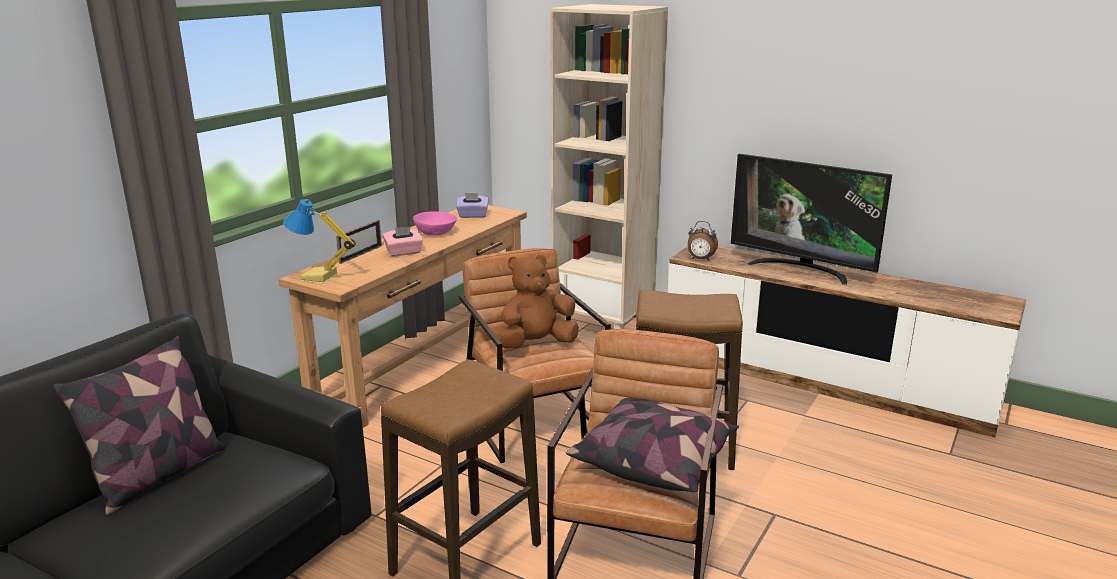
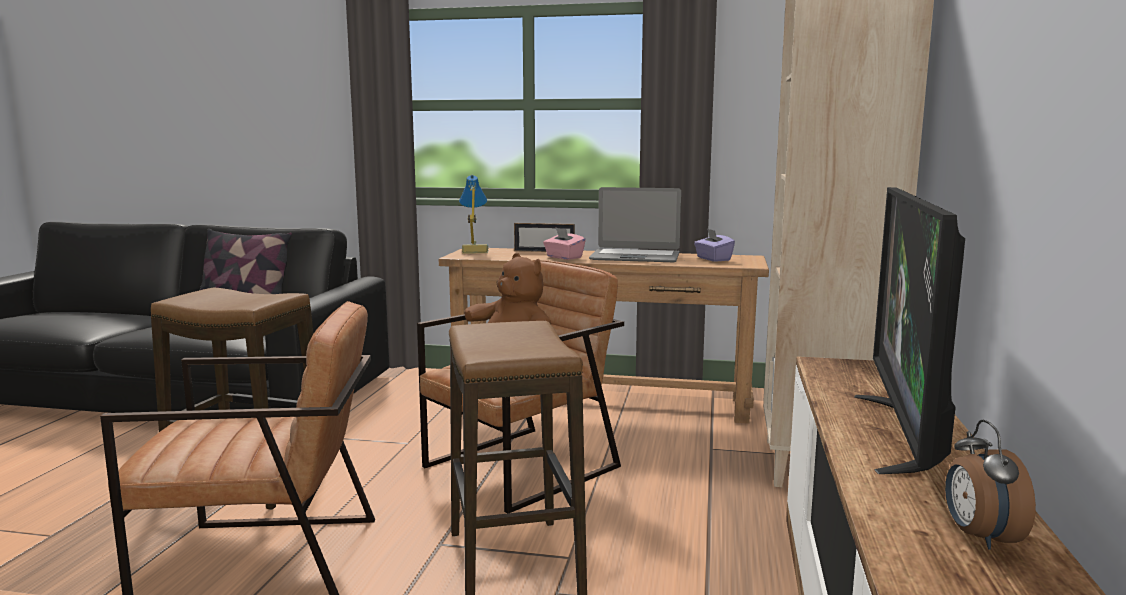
camera: 70 degrees right, 10 degrees down
(435, 233) = (635, 257): pink bowl -> laptop
(654, 461) = (229, 439): pillow -> none
(700, 259) = (824, 370): alarm clock -> alarm clock (979, 537)

